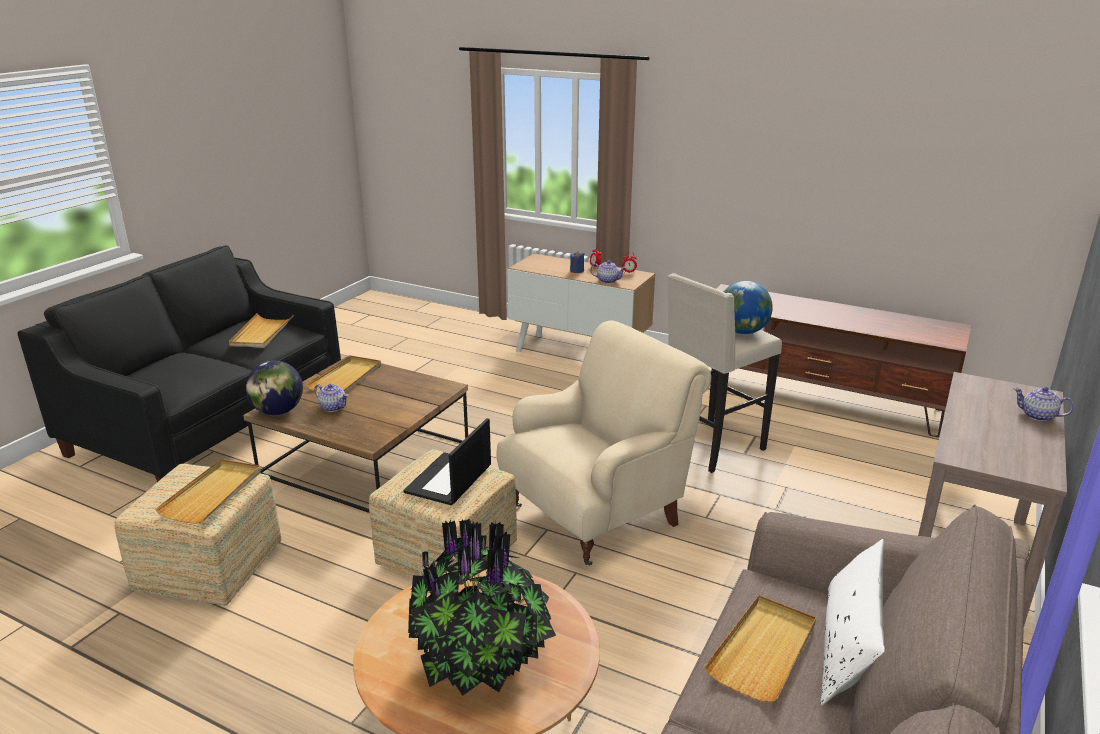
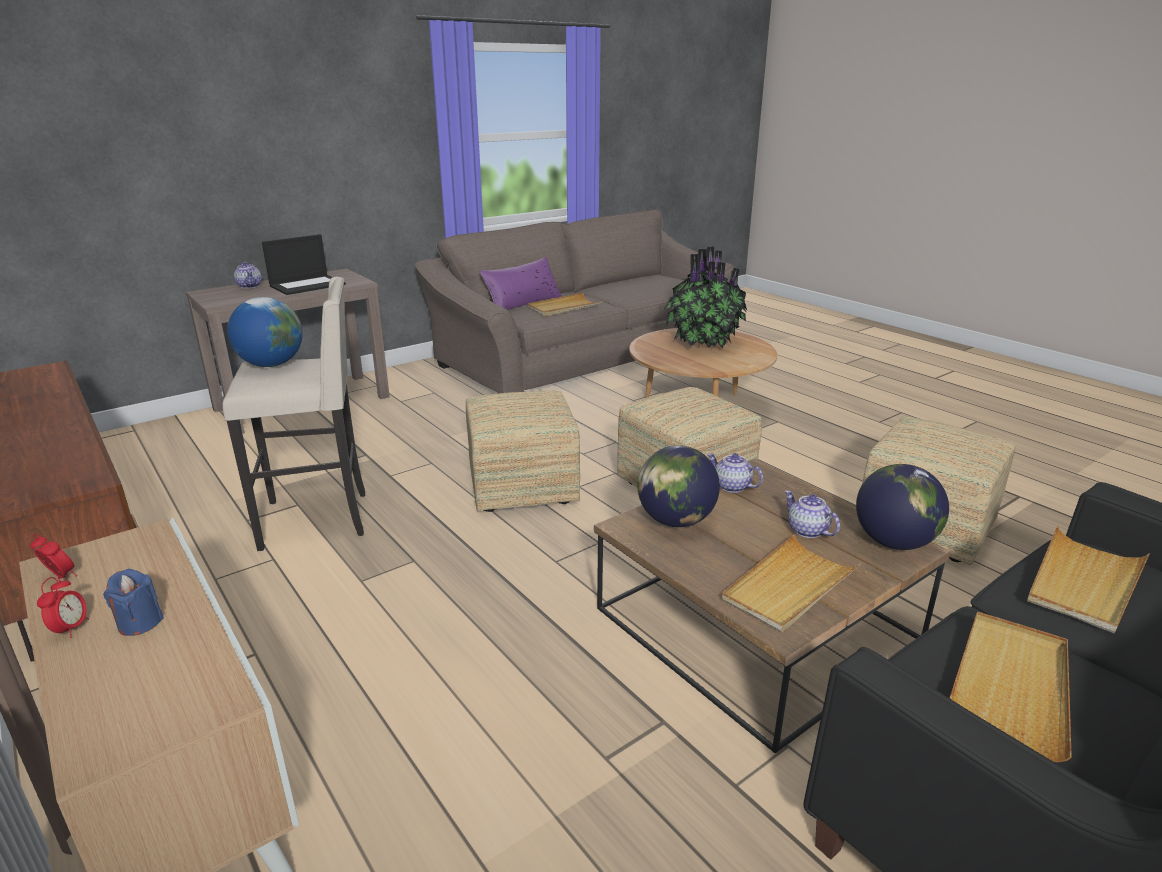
camera: 155 degrees left, 0 degrees up
(213, 494) = (921, 434): beige tray -> beige tray (1084, 582)
(419, 396) = (675, 520): none -> globe
(449, 480) = (684, 404): laptop -> laptop (308, 285)
(597, 514) = (521, 486): beige armchair -> ottoman
(608, 281) = (155, 559): teapot -> teapot (731, 486)
(847, 646) = (523, 304): white pillow -> purple pillow

